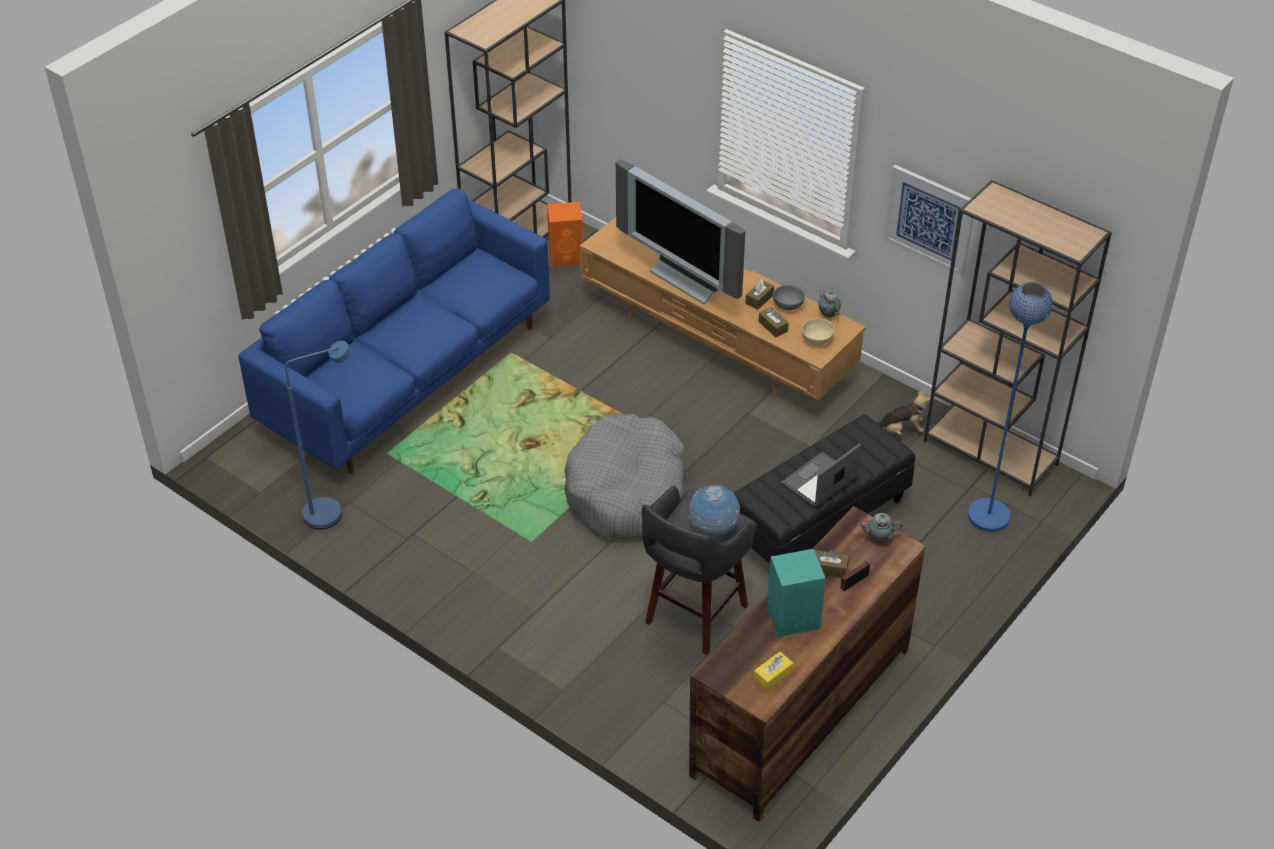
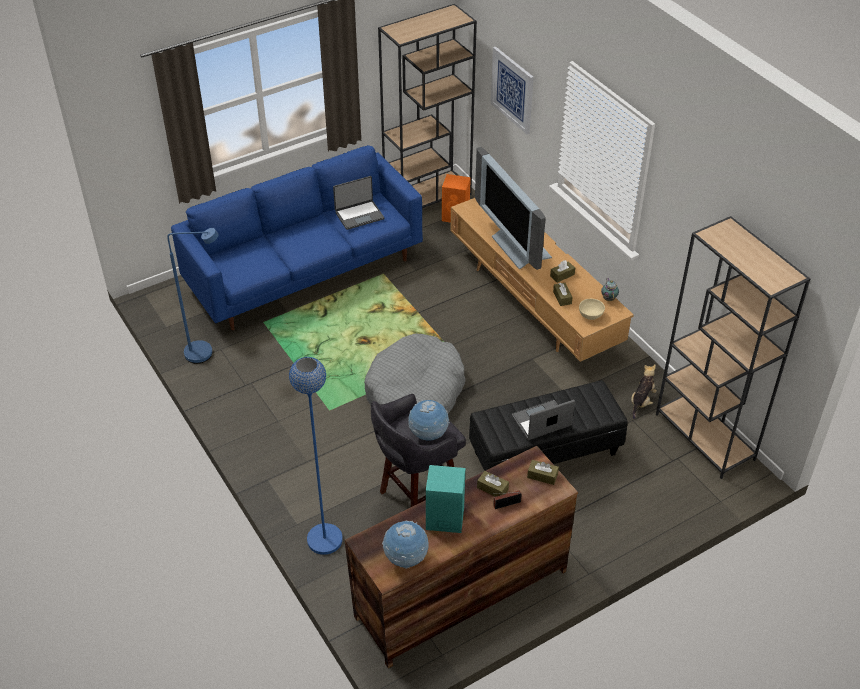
camera: 20 degrees right, 0 degrees up
(468, 283) = (359, 215): none -> laptop
(773, 676) = (406, 559): yellow tissue box -> globe
(787, 305) = (581, 284): grey bowl -> none
(877, 539) = (542, 476): teapot -> brown tissue box
(901, 430) = (641, 401): plush toy -> plush toy turned 75 degrees counterclockwise
(930, 219) = (688, 240): picture -> picture (512, 90)
(988, 516) = (679, 485): blue floor lamp -> blue floor lamp (324, 540)

